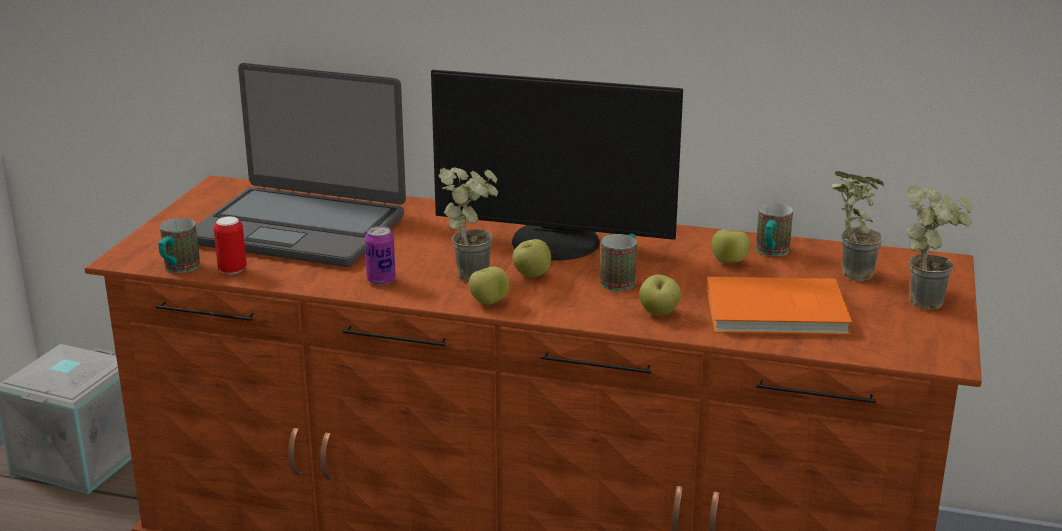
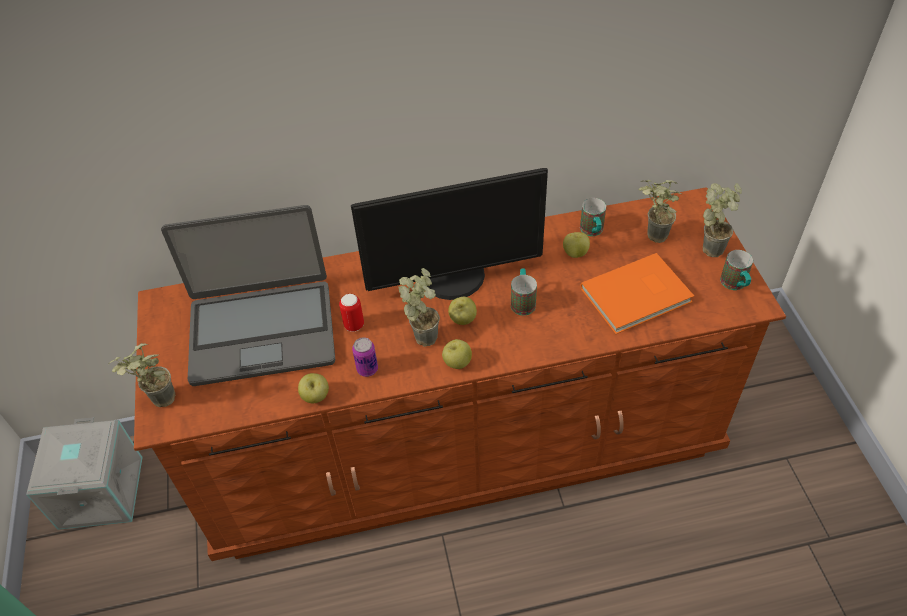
camera: 25 degrees left, 25 degrees up
(141, 246) = (158, 403): none -> potted plant
(178, 269) = (210, 419): mug -> mug (735, 285)
(232, 270) = (252, 403): can -> can (354, 325)
(659, 313) = (570, 328): apple -> apple (315, 397)

